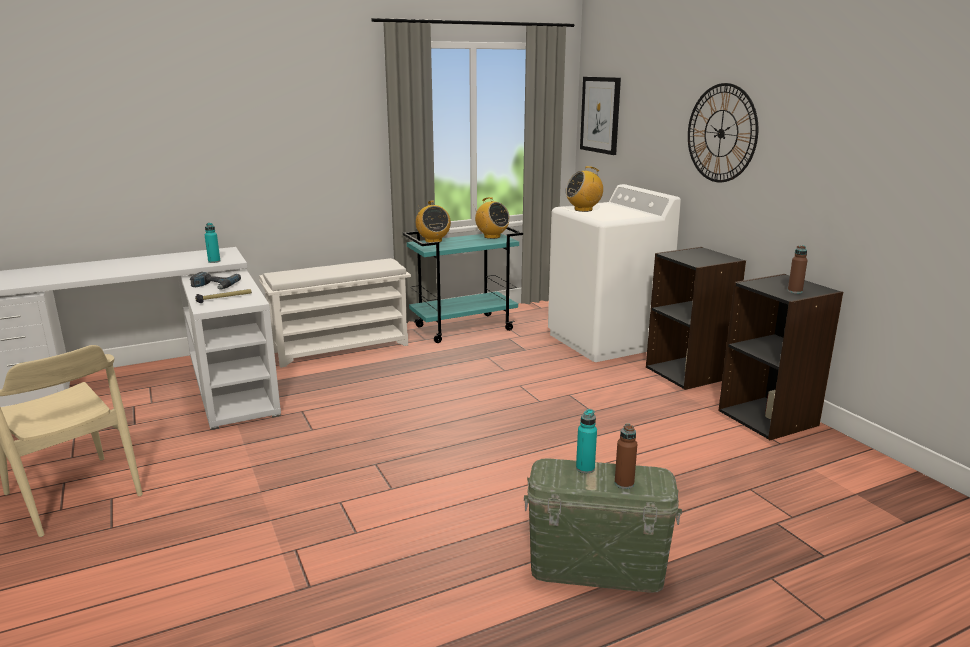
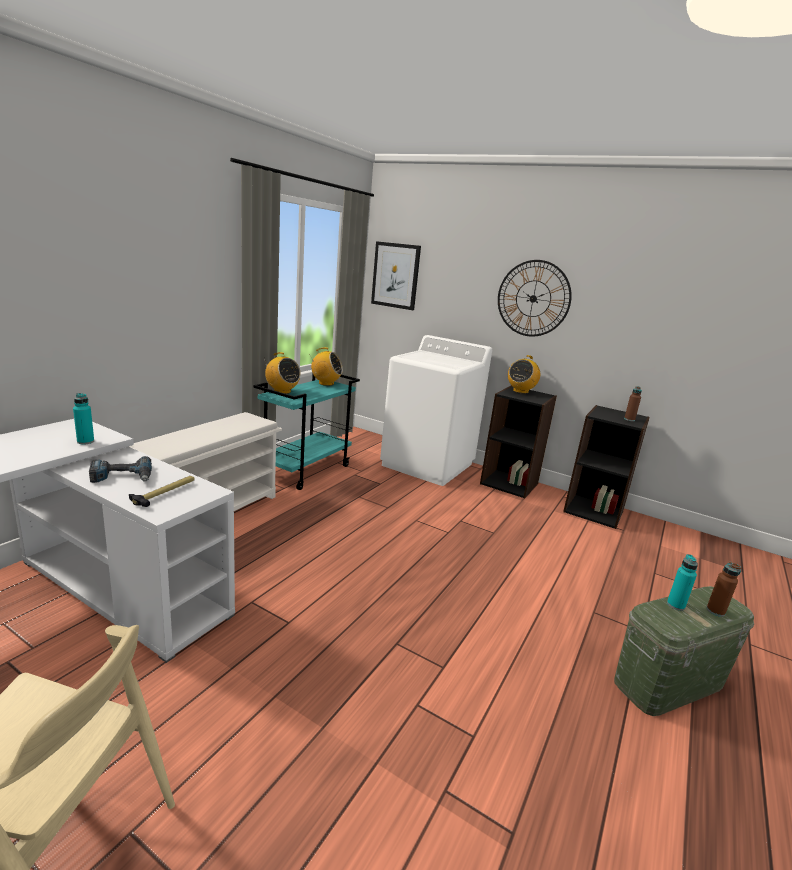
camera: 35 degrees left, 0 degrees up
(583, 209) = (420, 358): radio -> radio (520, 391)

